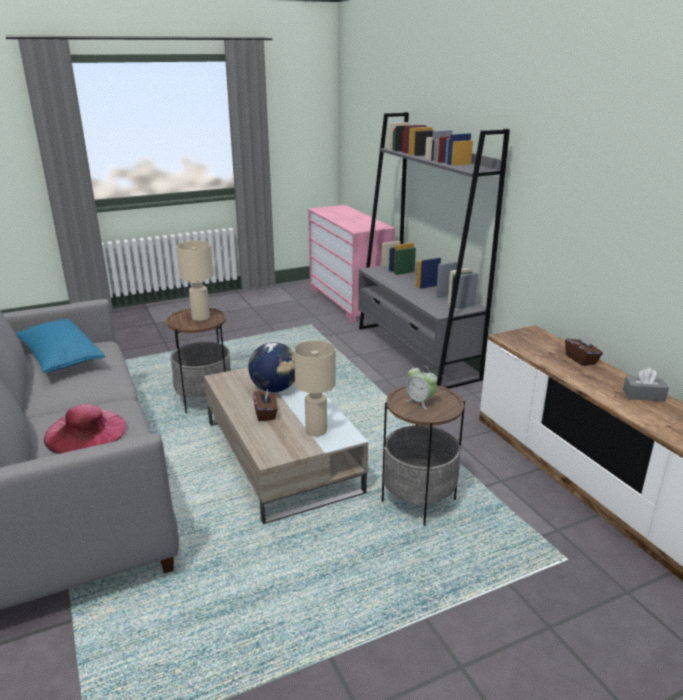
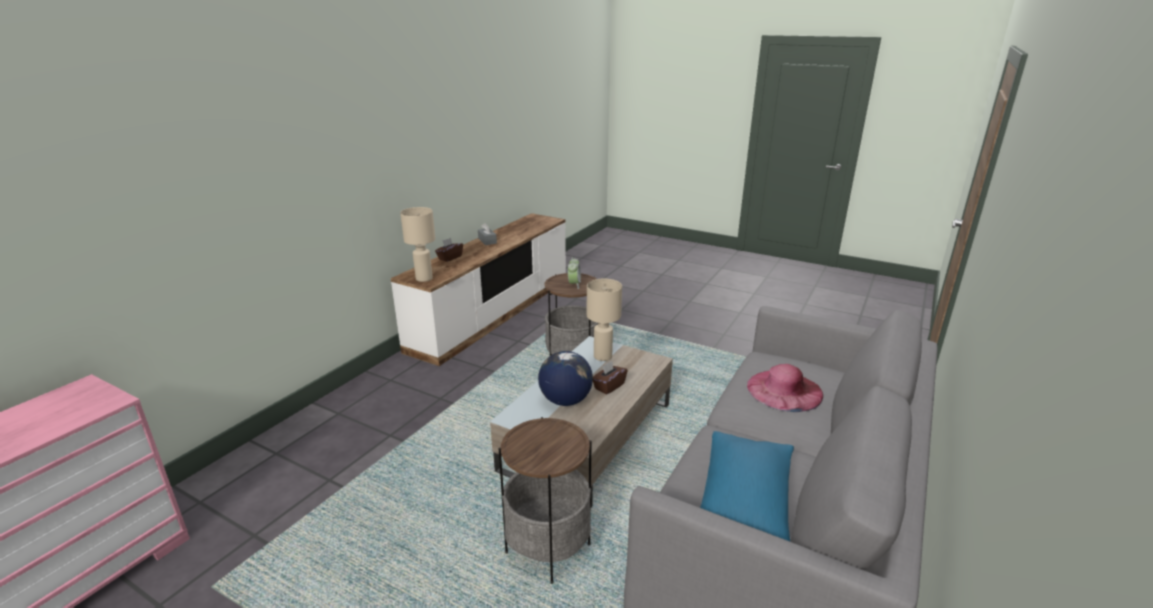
camera: 125 degrees left, 0 degrees up
(200, 318) = (541, 441): beige table lamp -> beige table lamp (424, 278)
(415, 352) = (300, 439): grey bookcase -> none

